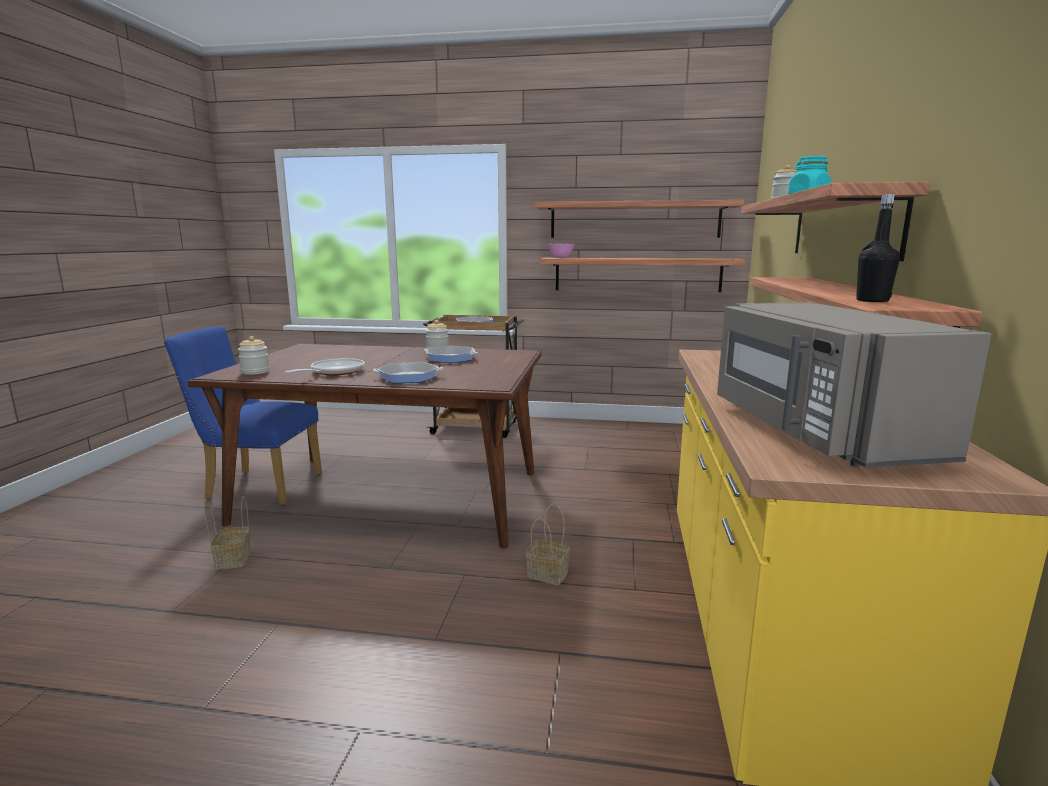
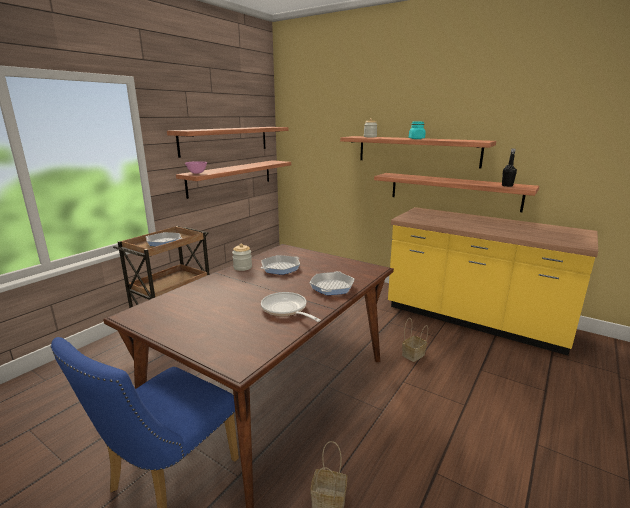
camera: 65 degrees left, 5 degrees up
(255, 372) = (245, 345): jar -> none
(814, 431) = (544, 234): grey microwave -> none

